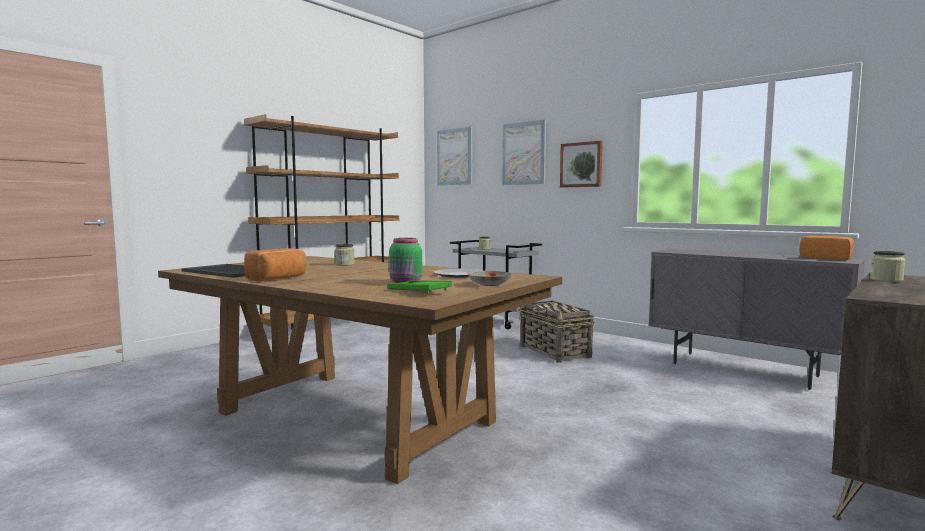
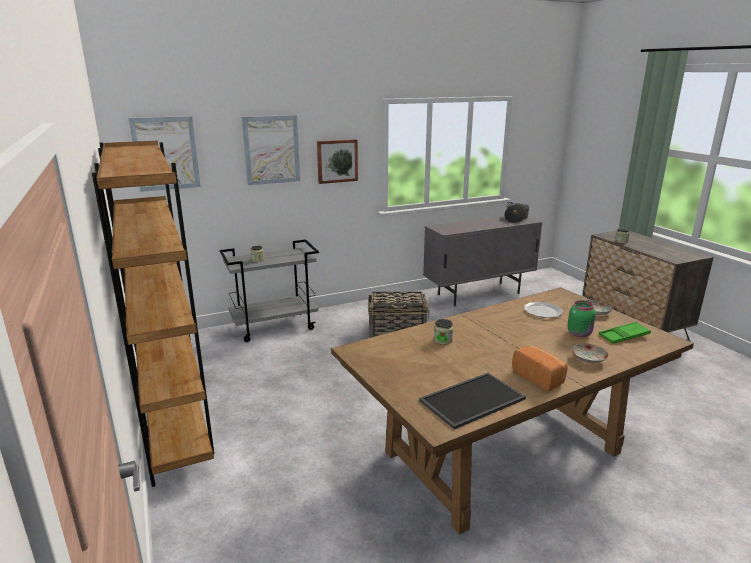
camera: 65 degrees left, 15 degrees up
(333, 285) = (587, 359): none -> plate
(826, 258) = (516, 219): bread -> cooking pot

